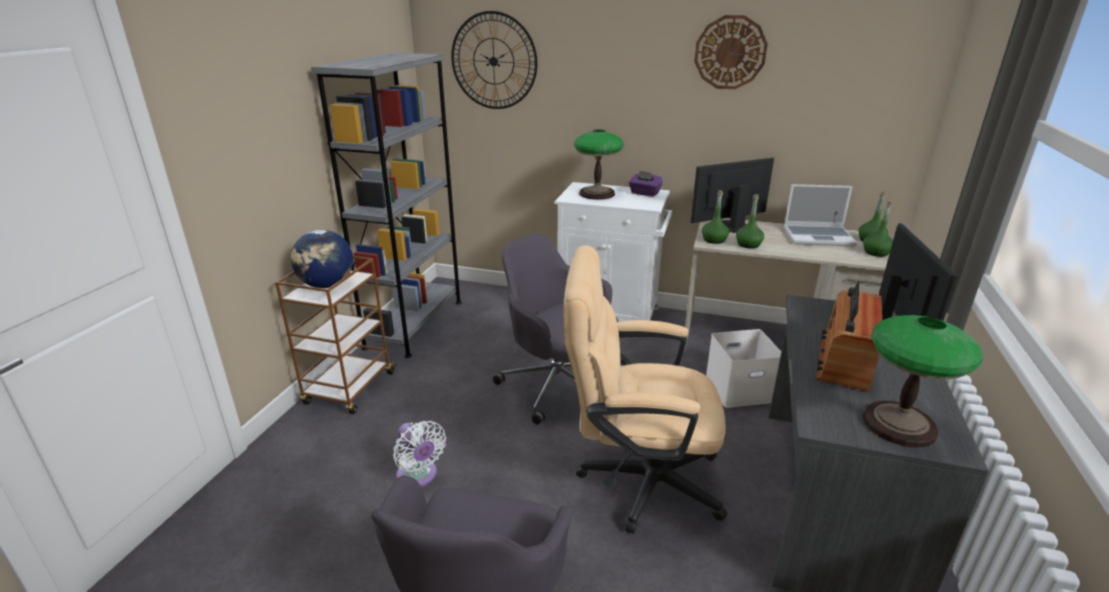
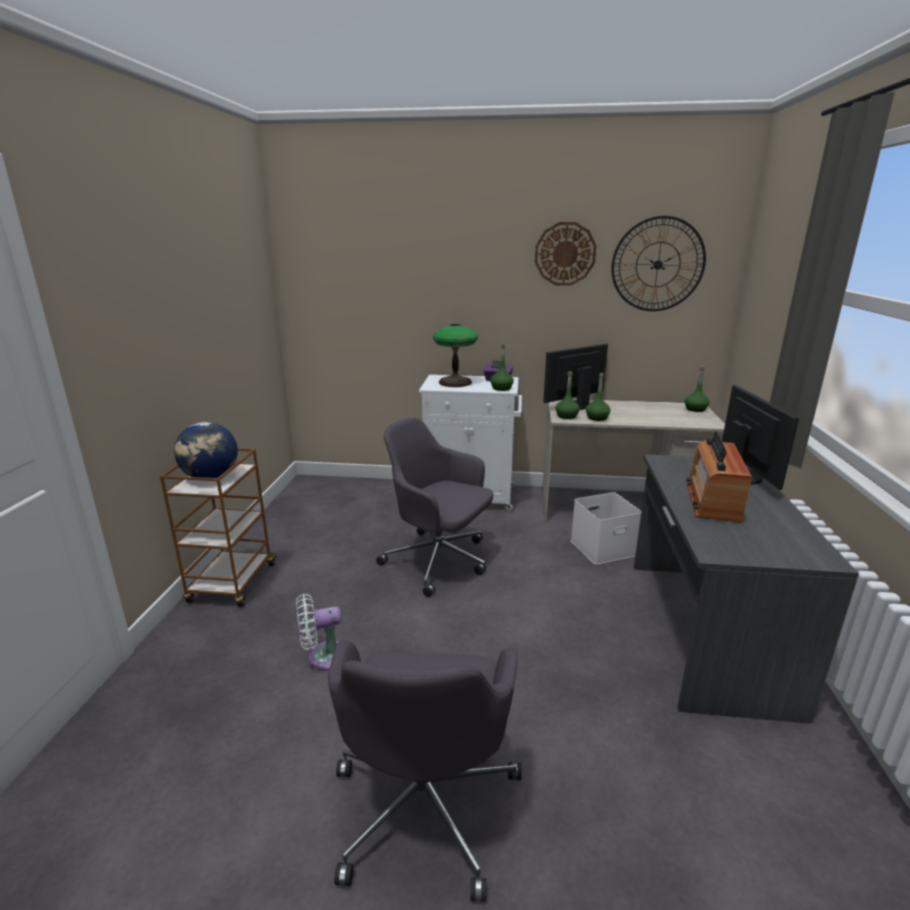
camera: 10 degrees left, 5 degrees down
(414, 324) = (285, 518): grey bookcase -> none
(418, 476) = (324, 657): white fan -> white fan turned 120 degrees clockwise
(493, 61) = (350, 266): wall clock -> wall clock (657, 264)
(637, 479) = (534, 634): beige office chair -> none
(819, 237) = (653, 409): laptop -> none
(876, 252) = (703, 418): green bottle -> green bottle (501, 388)
(898, 424) = (775, 545): table lamp -> none

